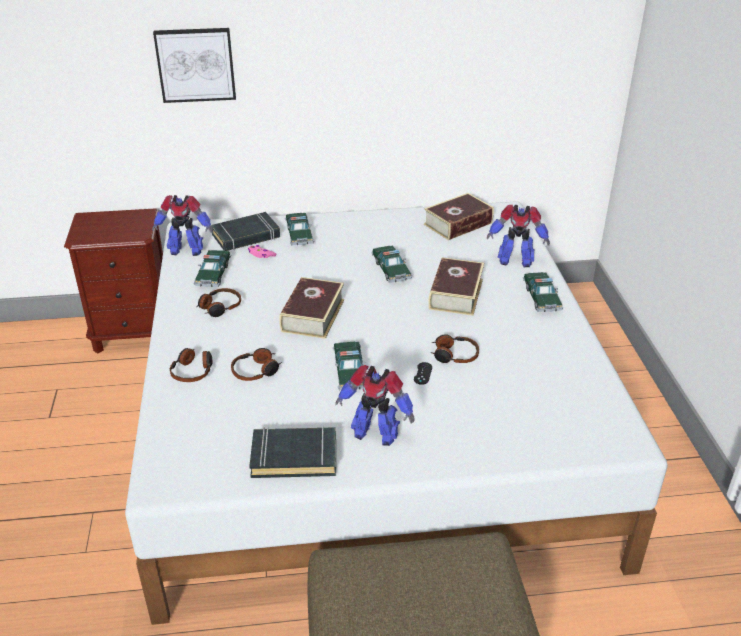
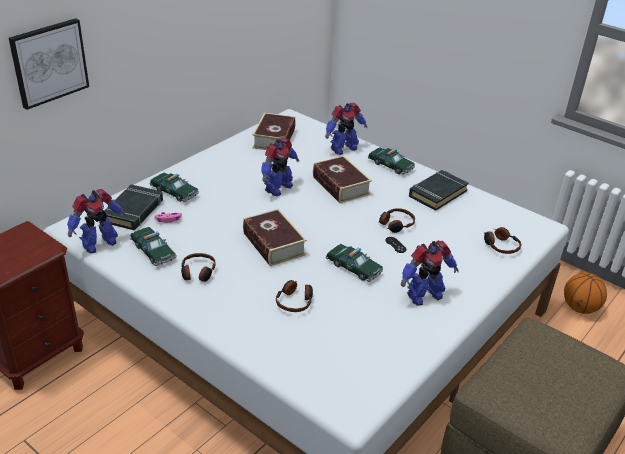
camera: 45 degrees left, 0 degrees up
(193, 371) = (251, 327): headphones -> headphones (500, 245)
(294, 457) = (403, 339): black book -> black book (437, 193)
(391, 270) = (278, 188): toy car -> toy robot
(693, 599) = (580, 308): none -> basketball

